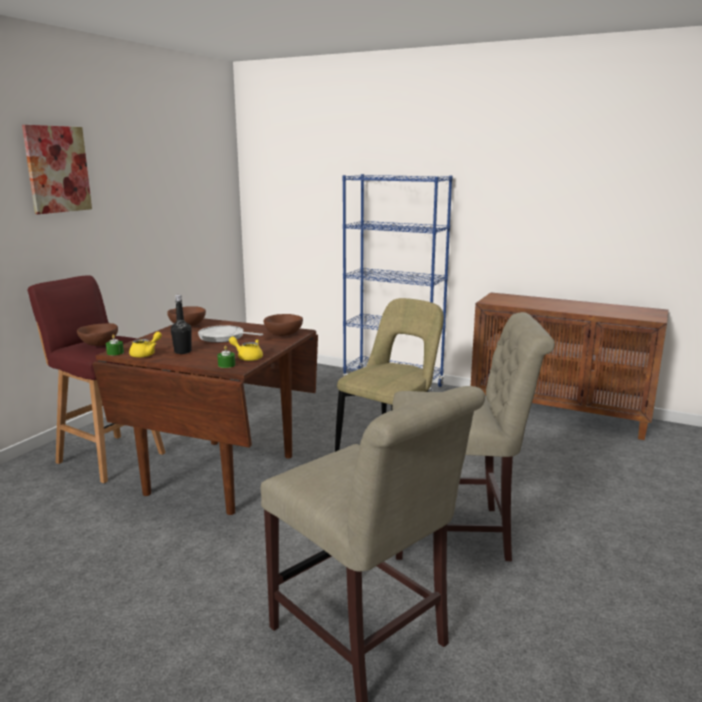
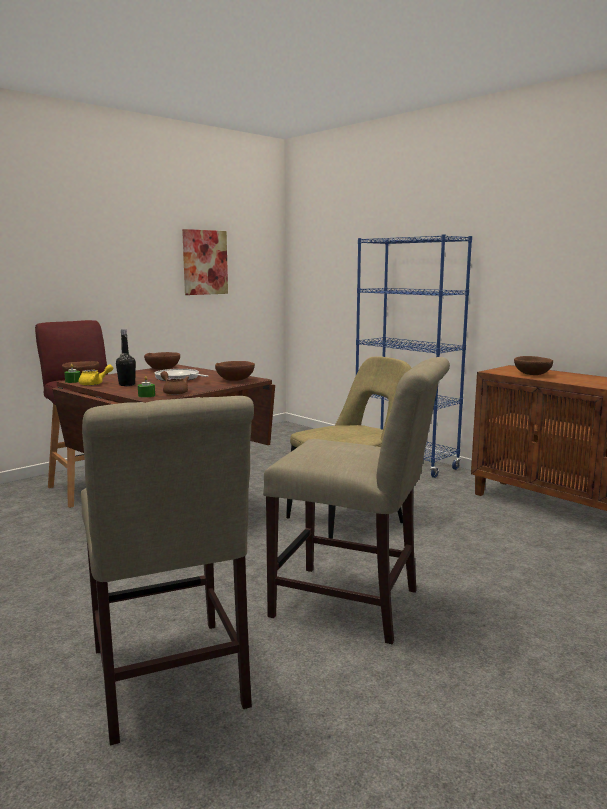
camera: 20 degrees right, 5 degrees down
(57, 169) = (85, 228): picture -> picture (205, 262)
(247, 357) = (174, 392): yellow teapot -> brown teapot
(522, 303) = (531, 374): none -> brown bowl

